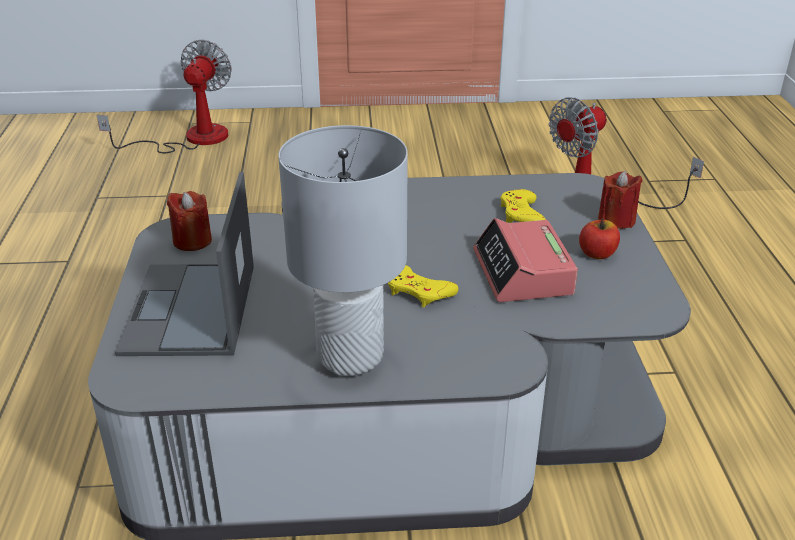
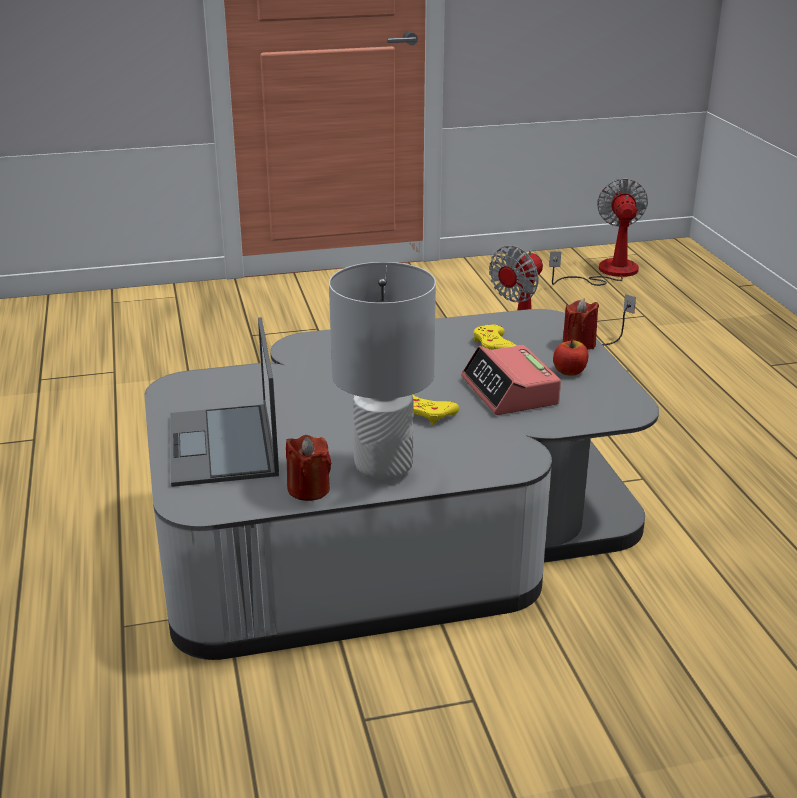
camera: 10 degrees left, 5 degrees down
(191, 139) = (119, 317): fan -> fan (607, 272)
(192, 241) = (200, 391): red candle -> red candle (308, 489)

